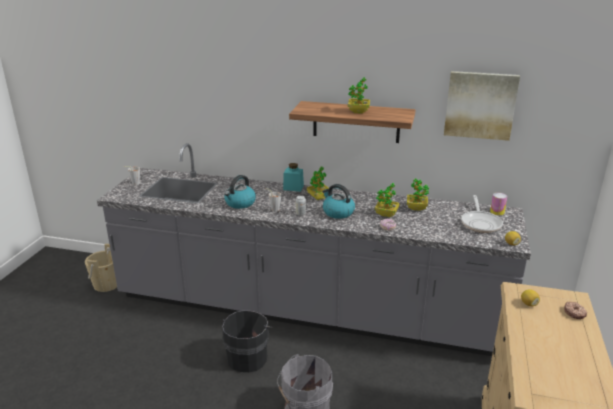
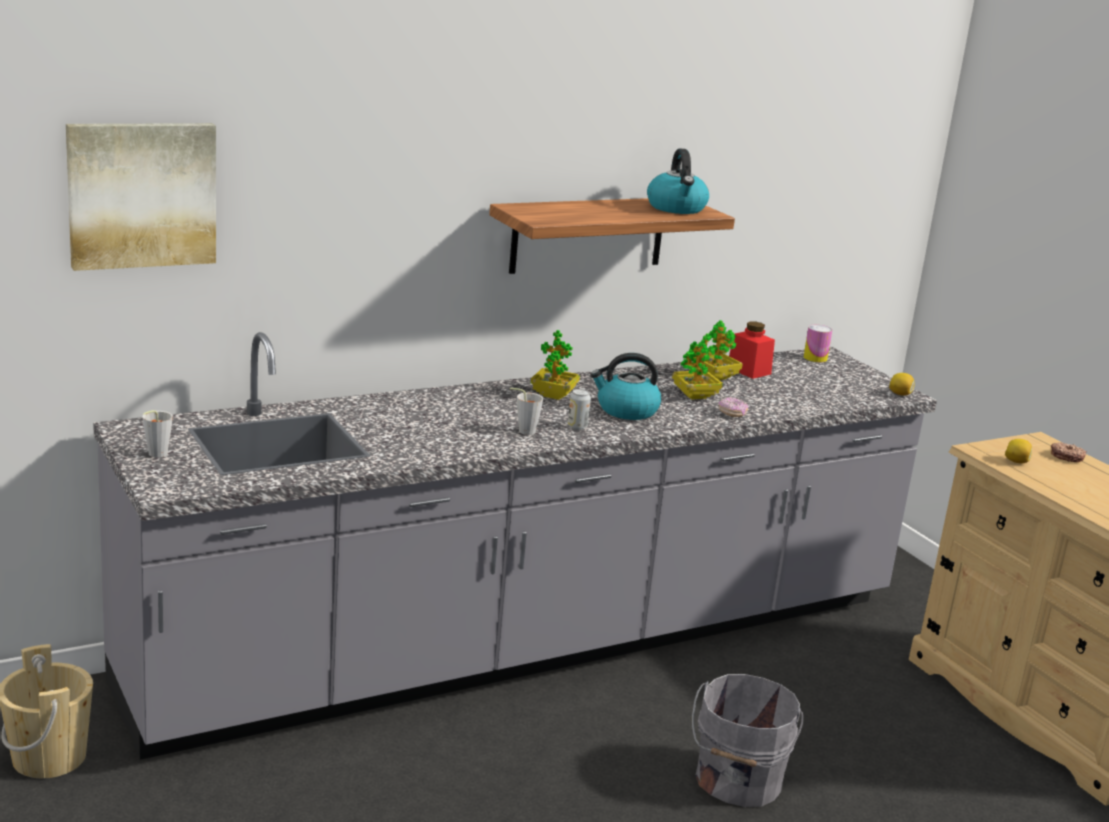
camera: 45 degrees left, 5 degrees down
(240, 203) = (447, 436): kettle -> kettle (677, 208)
(248, 357) = (546, 752): black bucket -> none
(293, 188) = (482, 390): turquoise jar -> none
(358, 112) = (626, 210): potted plant -> none
(442, 209) = (749, 371): none -> red jar
(480, 105) = (778, 178): picture -> picture (142, 194)
(480, 223) = (824, 377): frying pan -> none

